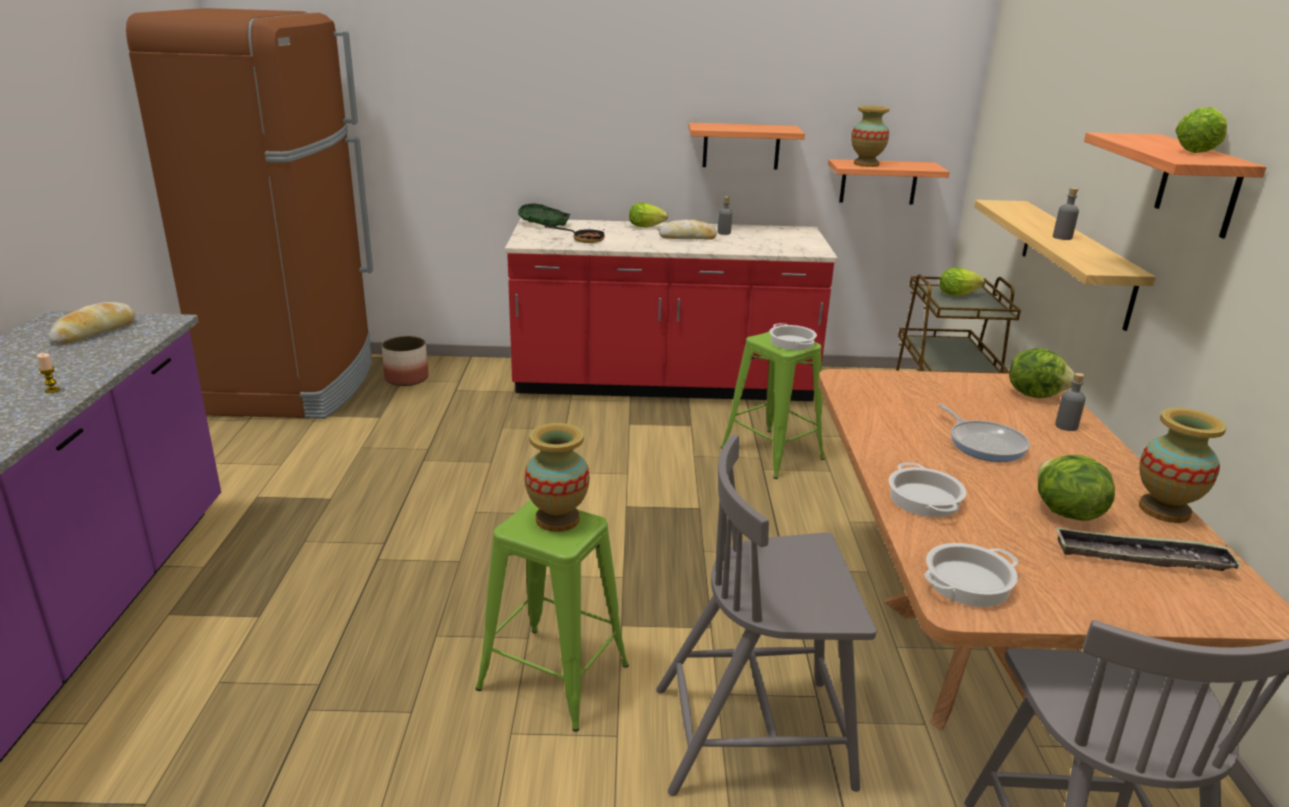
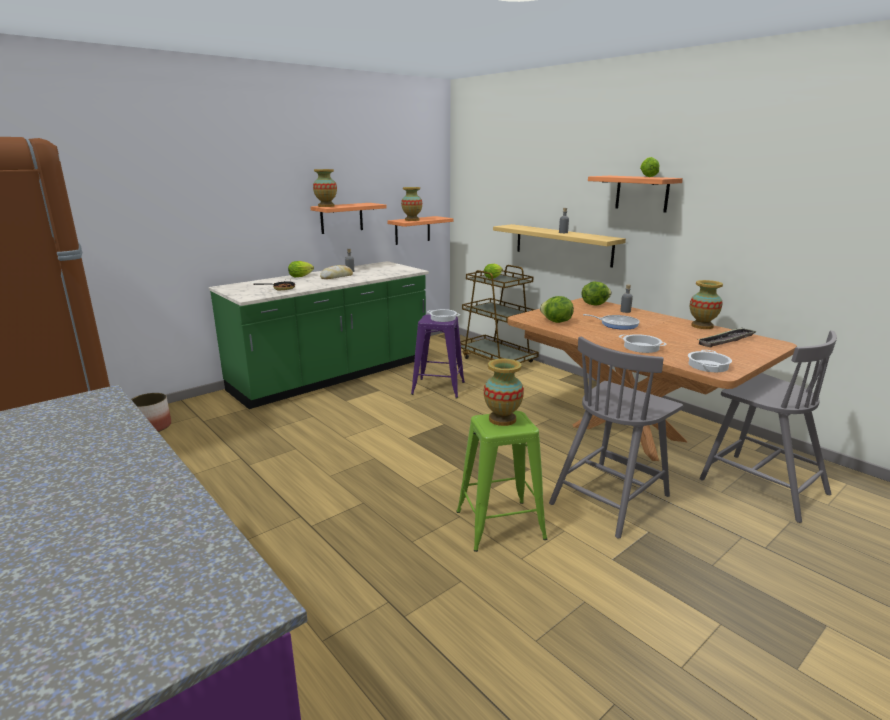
camera: 40 degrees left, 5 degrees down
(52, 390) = (128, 456): candle -> none
(94, 331) = (52, 418): bread -> none
(543, 224) = (233, 286): green bowl -> none
(664, 383) = (332, 376): red counter -> green counter
(707, 125) = (326, 206): none -> vase
(771, 453) = (437, 388): green stool -> purple stool
(1065, 513) = (683, 336): lettuce -> lettuce (556, 322)

